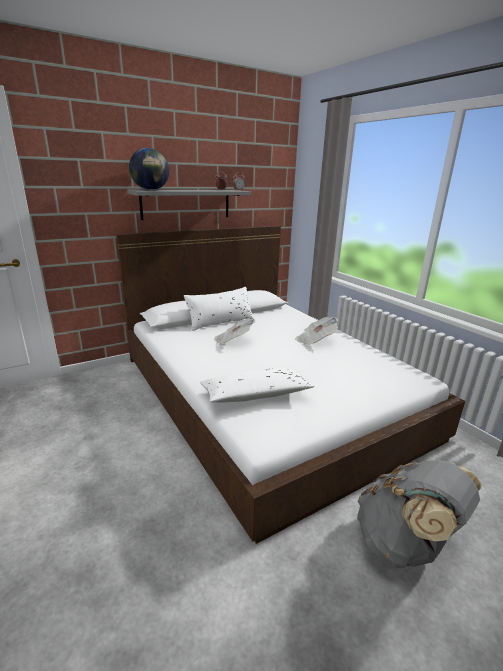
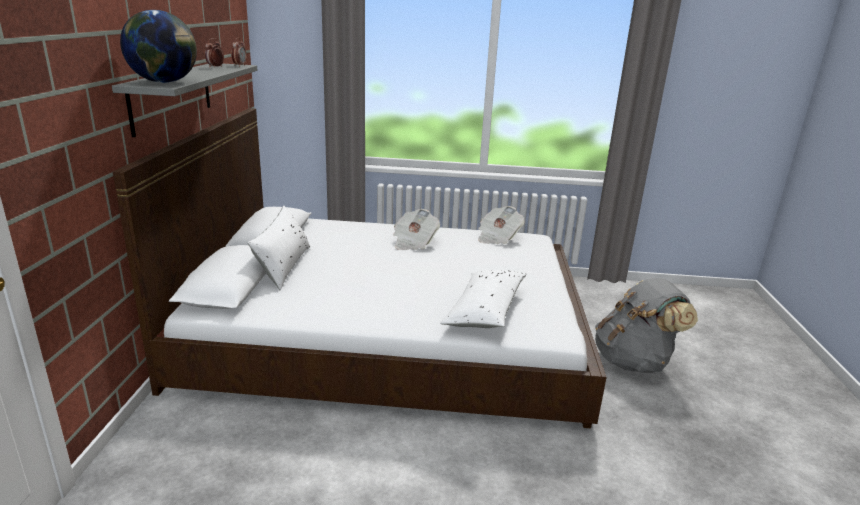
camera: 55 degrees left, 0 degrees up
(233, 341) = (351, 278): newspaper -> newspaper (497, 237)

